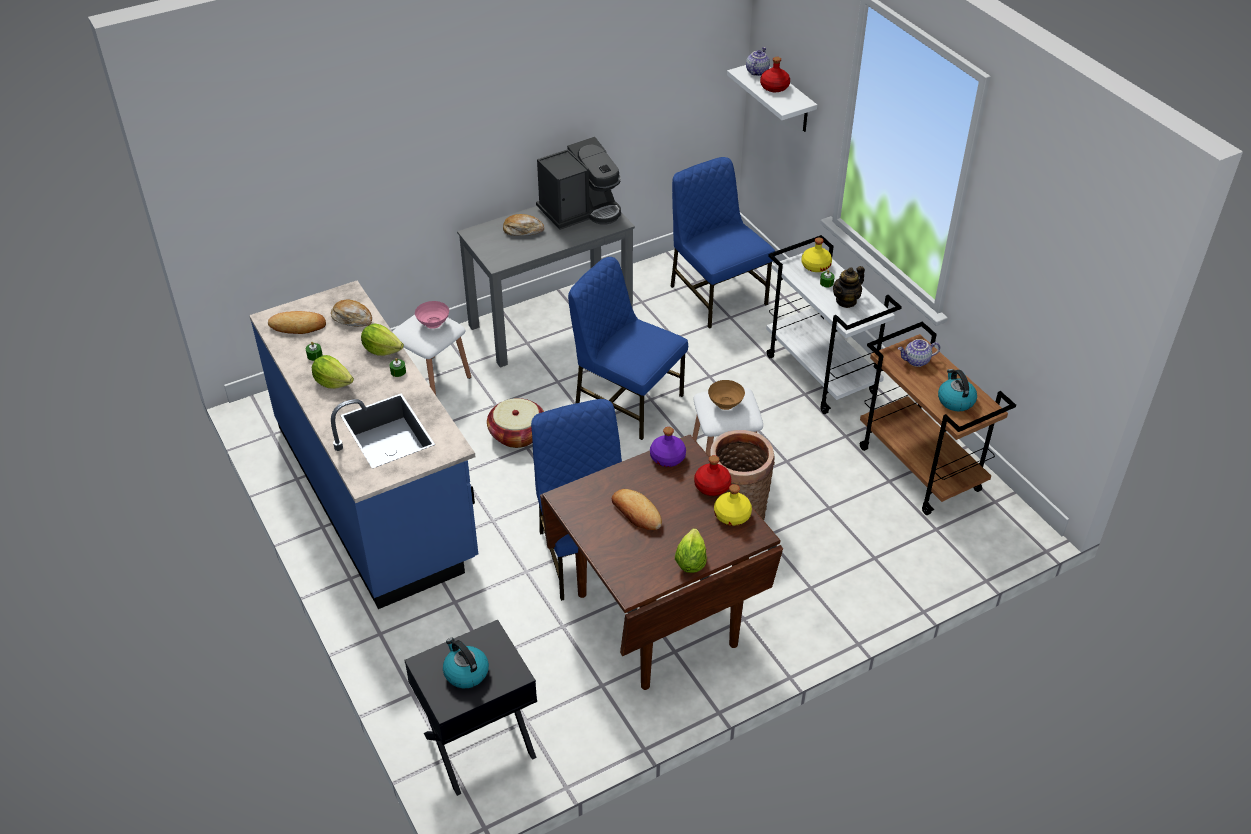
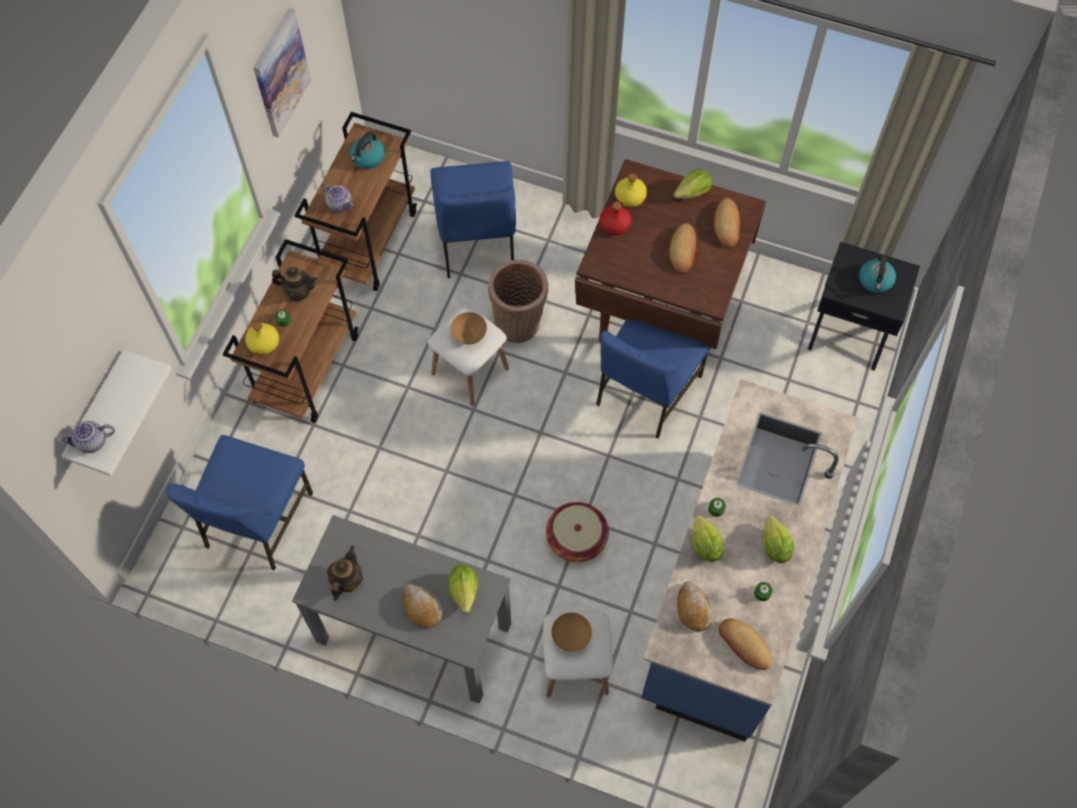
camera: 130 degrees left, 20 degrees up
(432, 324) = (571, 638): pink bowl -> brown bowl
(510, 251) = (464, 591): none -> lettuce
(581, 211) = (346, 581): coffee machine -> teapot
(627, 400) = (464, 487): blue chair -> blue chair (477, 243)
(629, 561) = (727, 225): none -> bread
(667, 458) = (614, 269): purple bottle -> none
(774, 87) = (115, 406): red bottle -> none
(822, 374) = (307, 367): white cart -> brown cart
(1019, 258) = (280, 73): none -> picture

